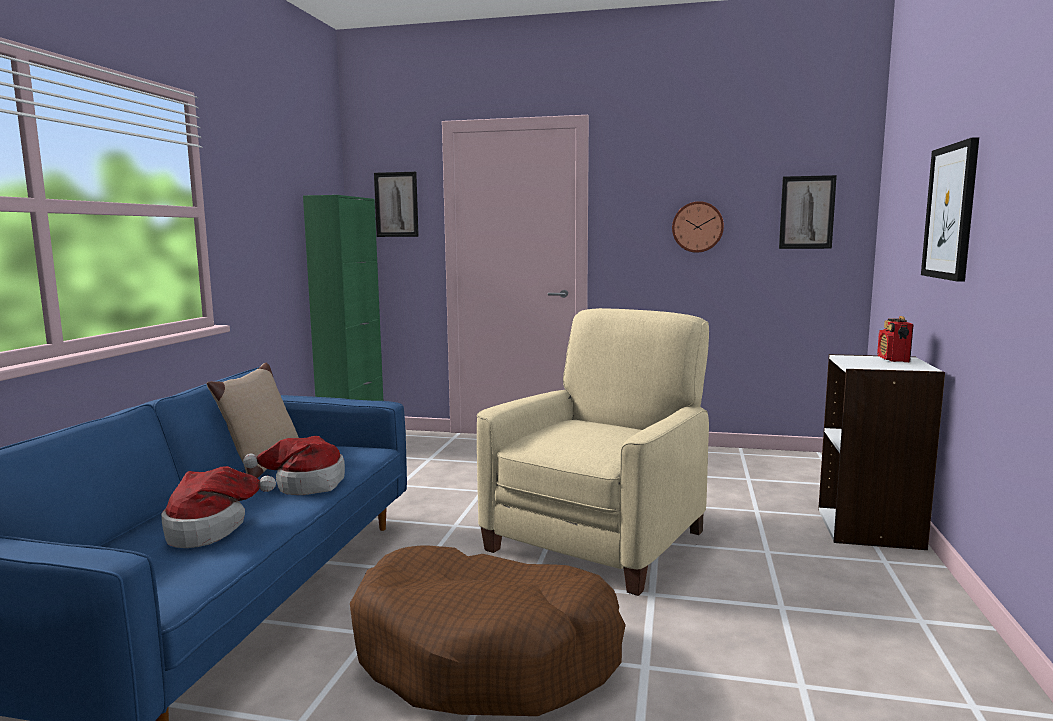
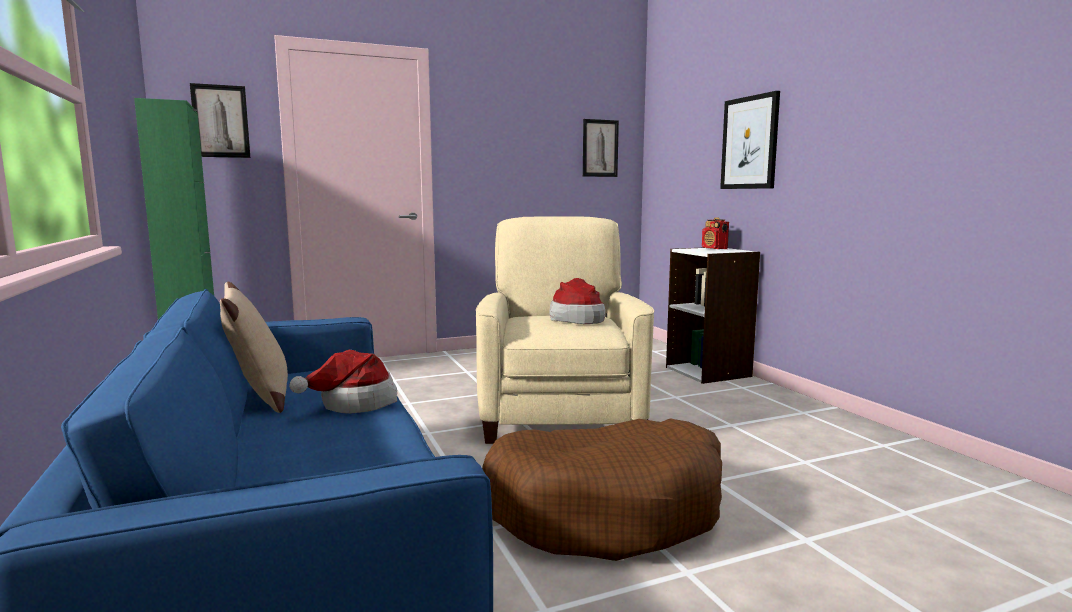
camera: 35 degrees left, 0 degrees up
(210, 528) = (338, 455): hat -> hat (578, 318)
(697, 227) = (523, 157): wall clock -> none

